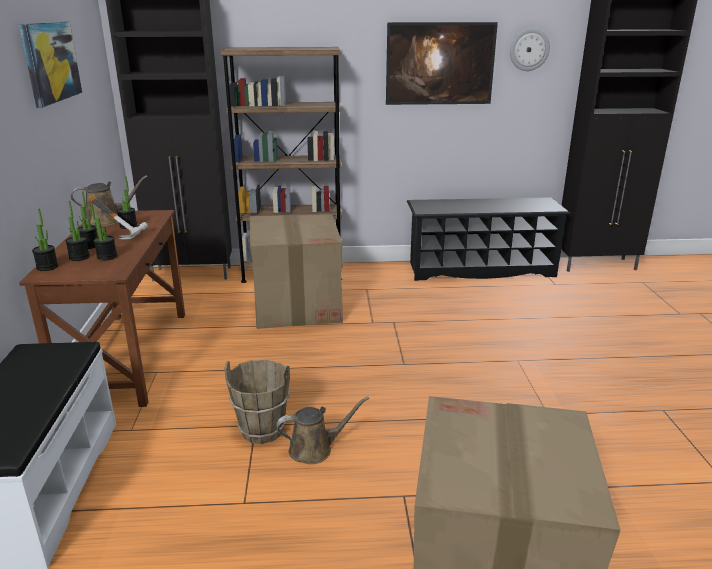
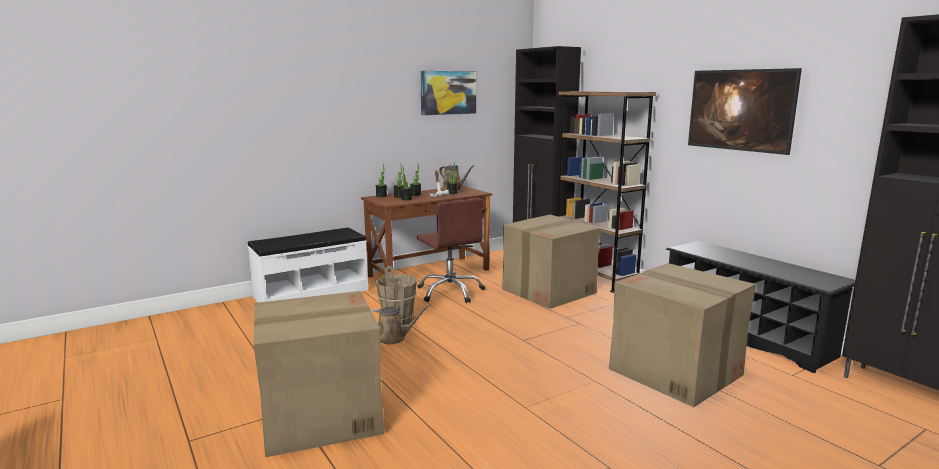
camera: 60 degrees right, 10 degrees down
(218, 362) = (450, 292): none -> brown office chair
(315, 449) = (394, 338): brown watering can -> brown watering can turned 45 degrees counterclockwise
(524, 320) = (676, 372): none -> cardboard box
(529, 49) = (839, 98): wall clock -> none

